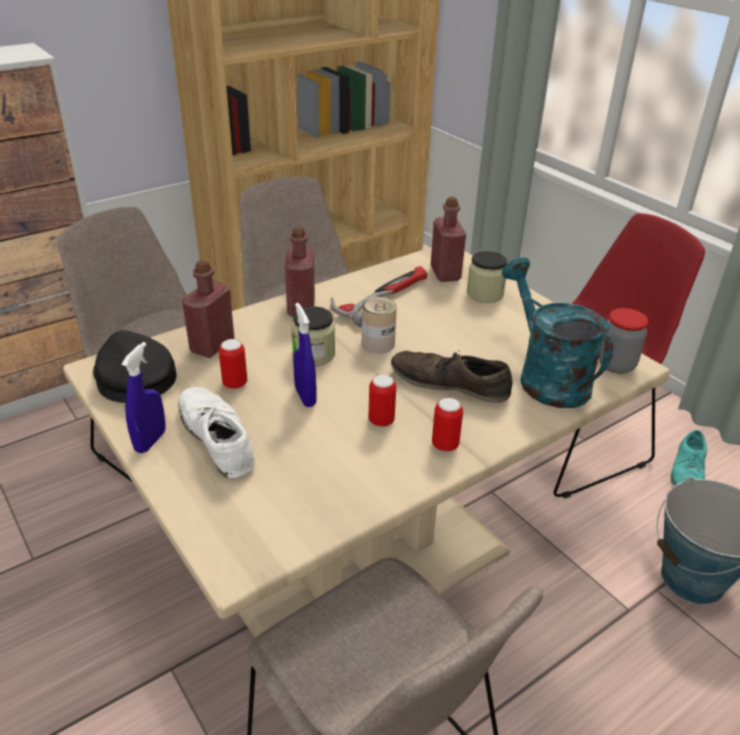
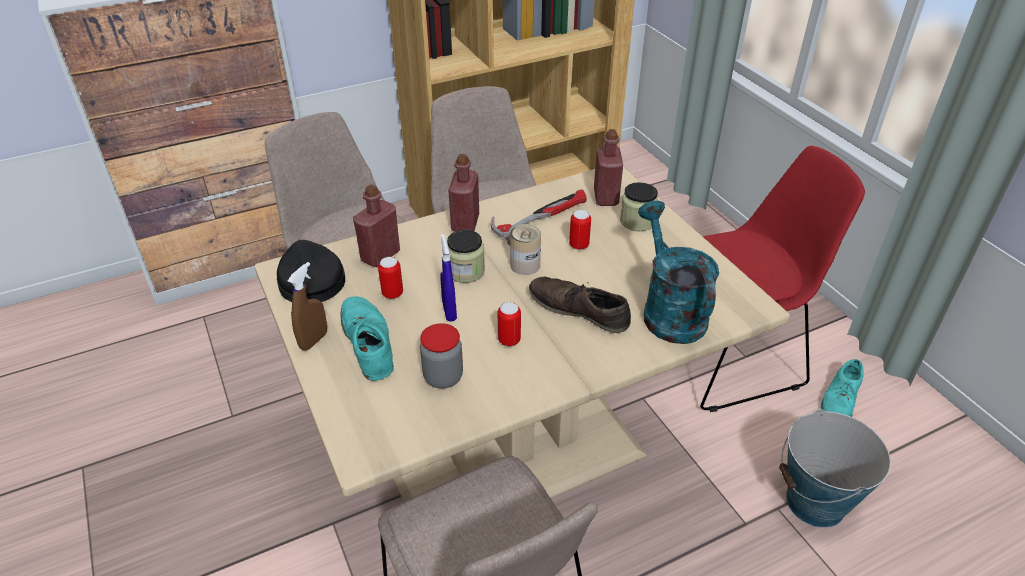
camera: 10 degrees right, 5 degrees up
(150, 441) = (314, 340): blue spray bottle -> brown spray bottle
(217, 438) = (368, 343): white shoe -> turquoise shoe
(445, 445) = (558, 368): can -> can (579, 245)
(616, 365) = (738, 305): jar -> jar (443, 377)

